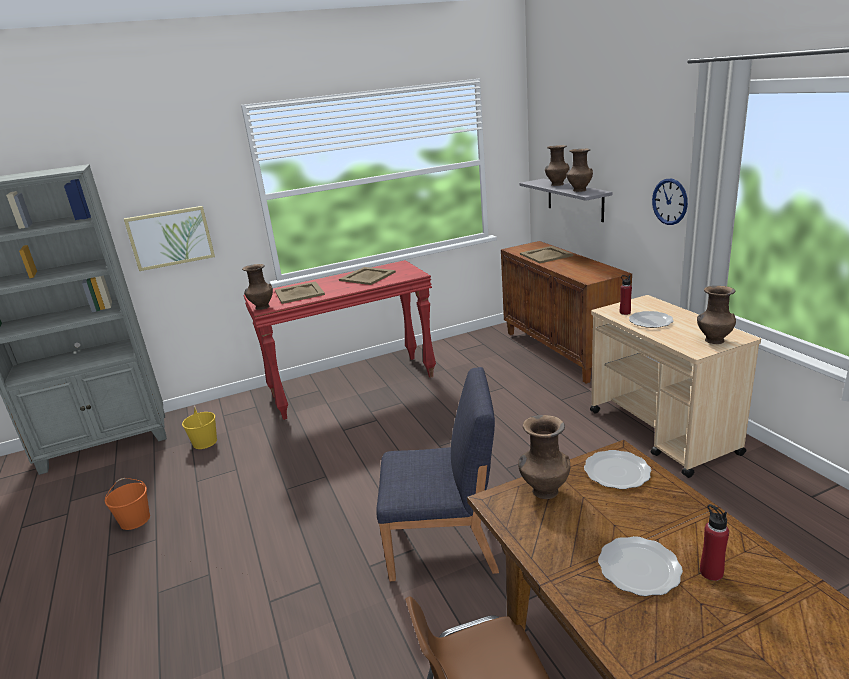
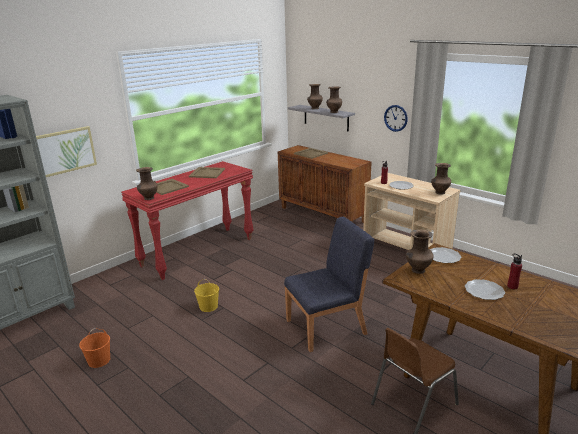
camera: 25 degrees left, 0 degrees up
(204, 442) = (110, 303): yellow bucket -> yellow bucket (208, 306)

